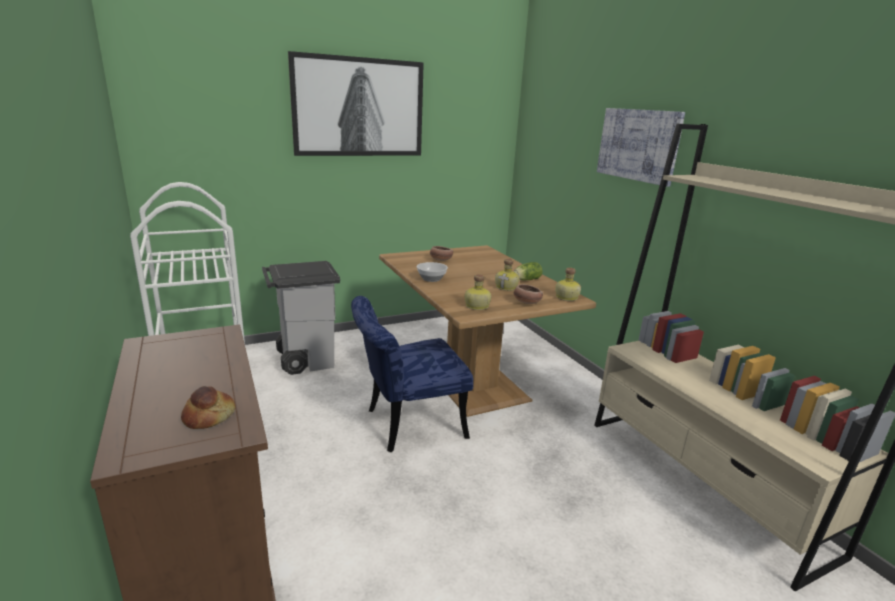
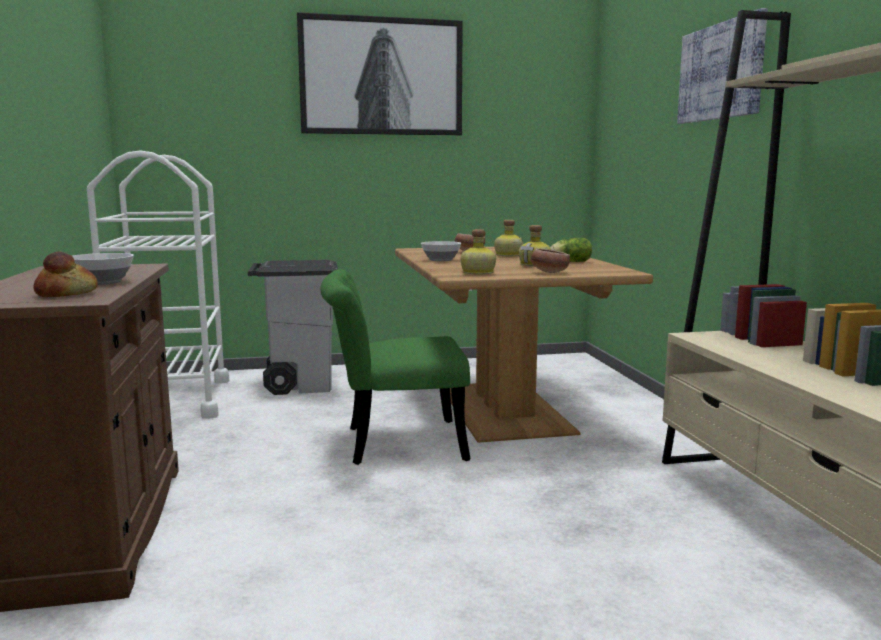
camera: 15 degrees right, 10 degrees down
(217, 382) = (100, 282): none -> bowl
(407, 424) = (393, 443): blue chair -> green chair
(565, 297) = (611, 271): bottle -> bottle (507, 255)

